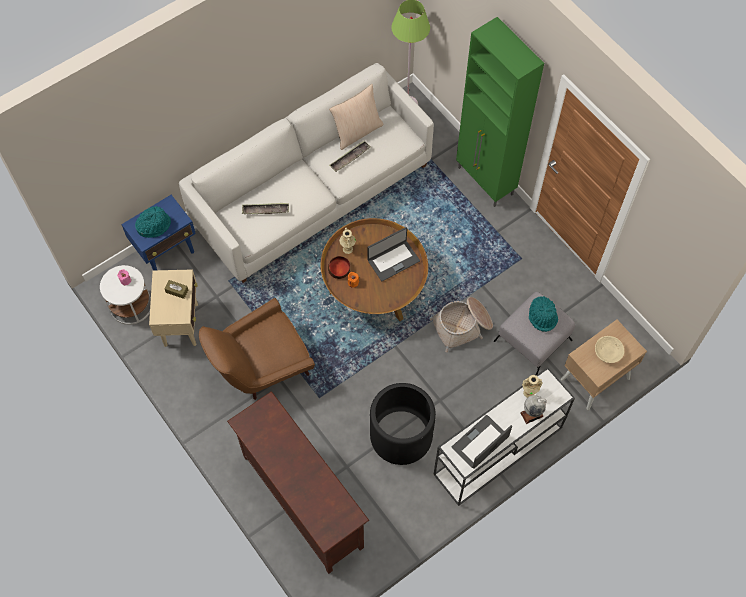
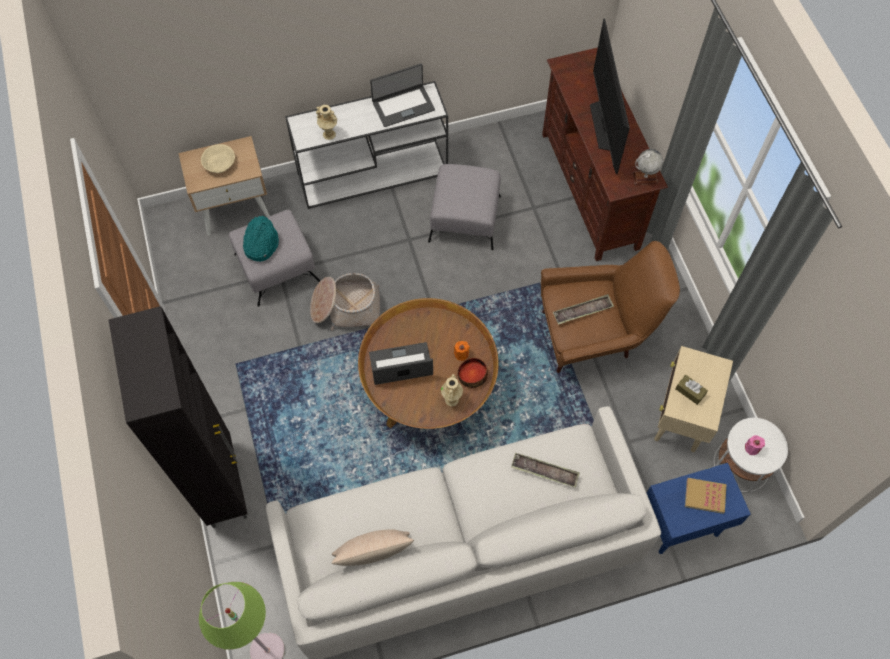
camera: 160 degrees left, 0 degrees up
(154, 225) = (705, 496): turquoise hat -> book
(294, 463) = (605, 125): none -> television
(350, 158) = (401, 512): tray -> tray (582, 311)
(401, 436) = (465, 218): black planter -> grey ottoman
(485, 182) = (222, 483): green cabinet -> black cabinet
(531, 414) = (337, 114): globe -> globe (645, 178)

